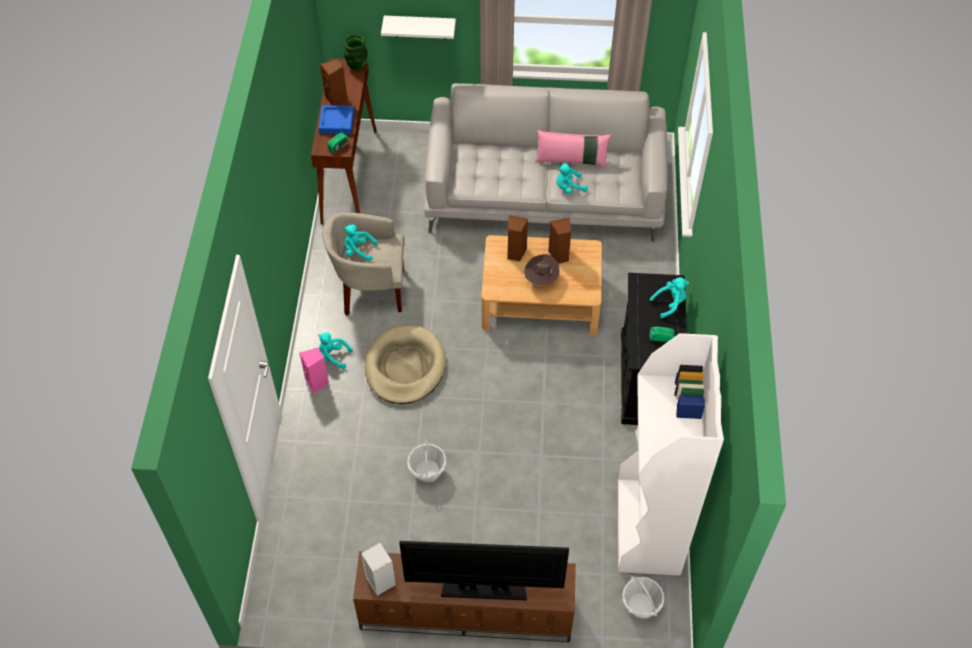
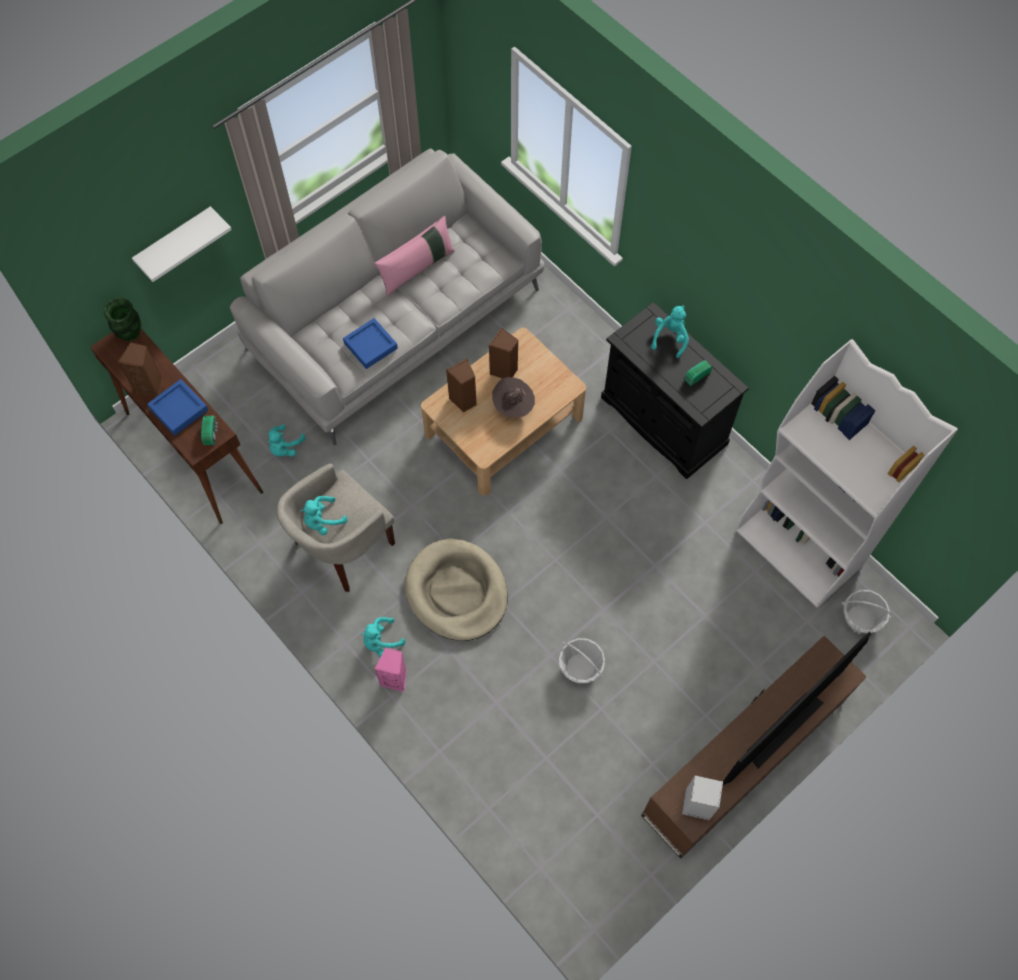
camera: 45 degrees left, 10 degrees up
(494, 181) = (370, 345): none -> blue tray
(569, 187) = (444, 297): turquoise plush toy -> turquoise plush toy (285, 447)

